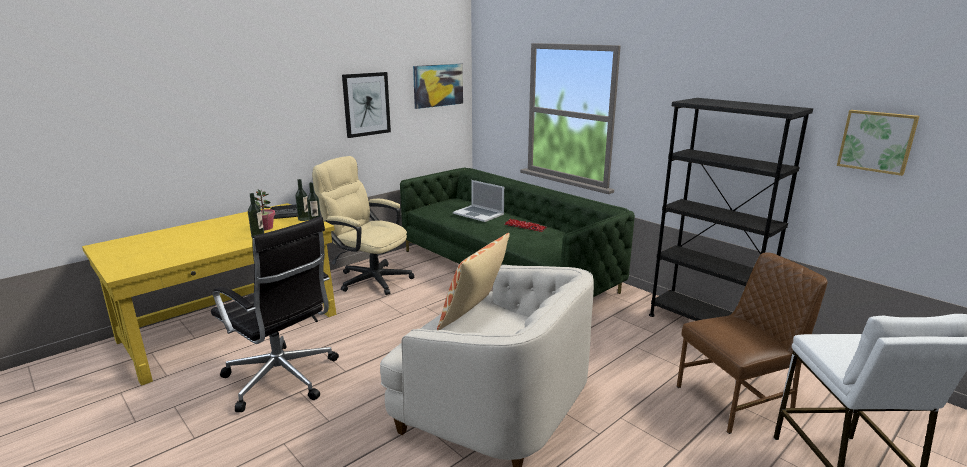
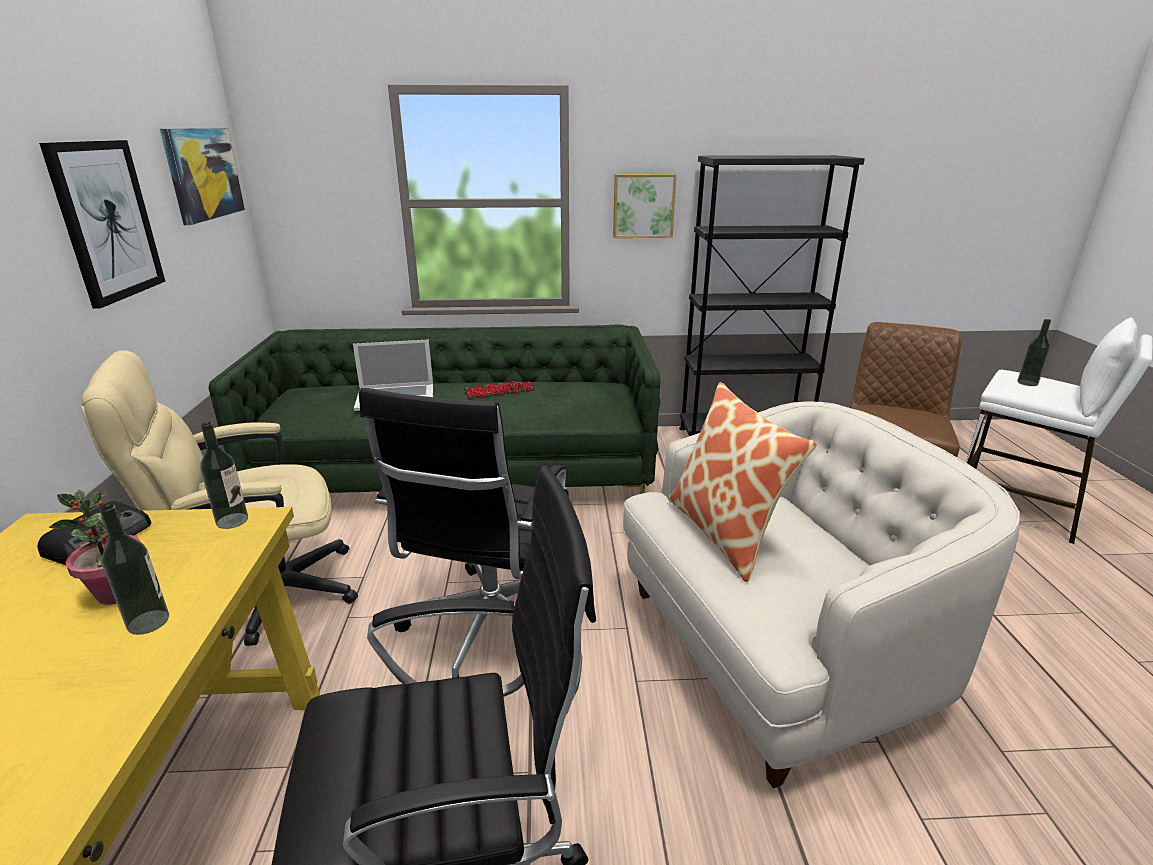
camera: 50 degrees left, 5 degrees up
(304, 219) = (178, 526): bottle -> bottle (1027, 383)
(408, 329) = (489, 630): none -> black office chair
(877, 141) = (893, 185): picture -> picture (643, 206)

